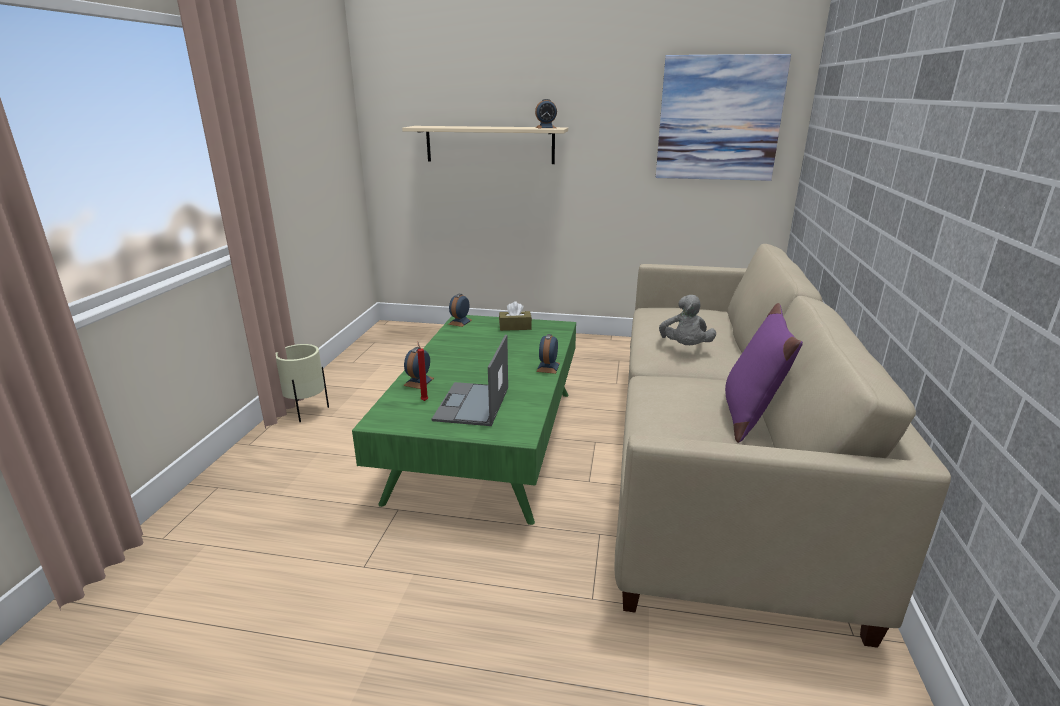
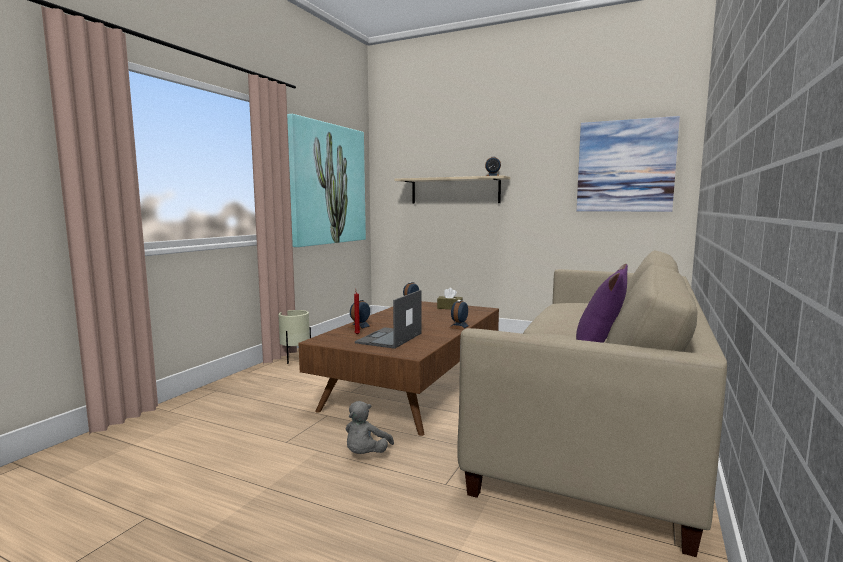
camera: 15 degrees right, 15 degrees down
(306, 144) = (327, 184): none -> picture
(486, 441) = (412, 386): green coffee table -> brown coffee table
(685, 347) = (572, 319): grey plush toy -> grey plush toy (366, 454)

